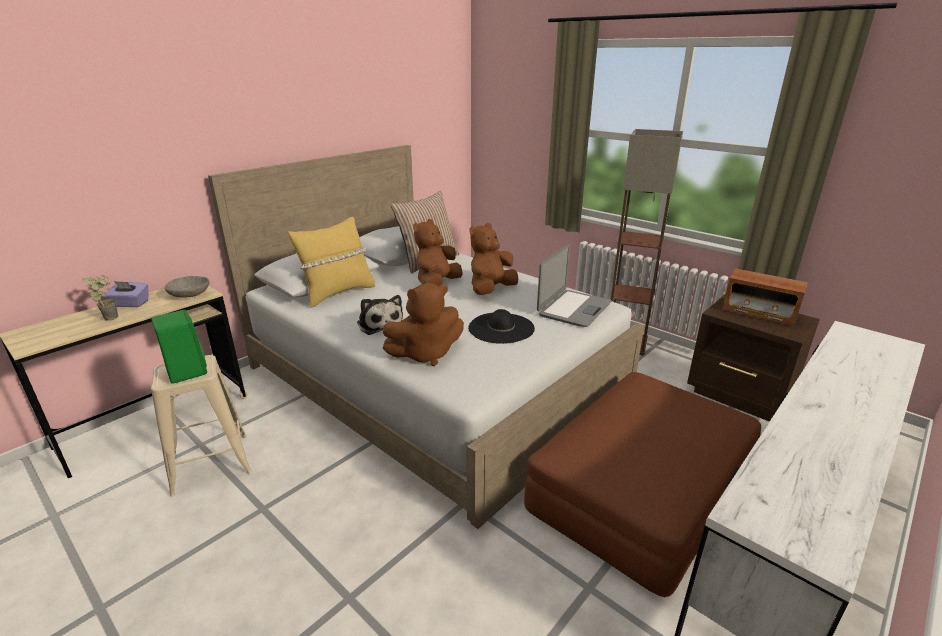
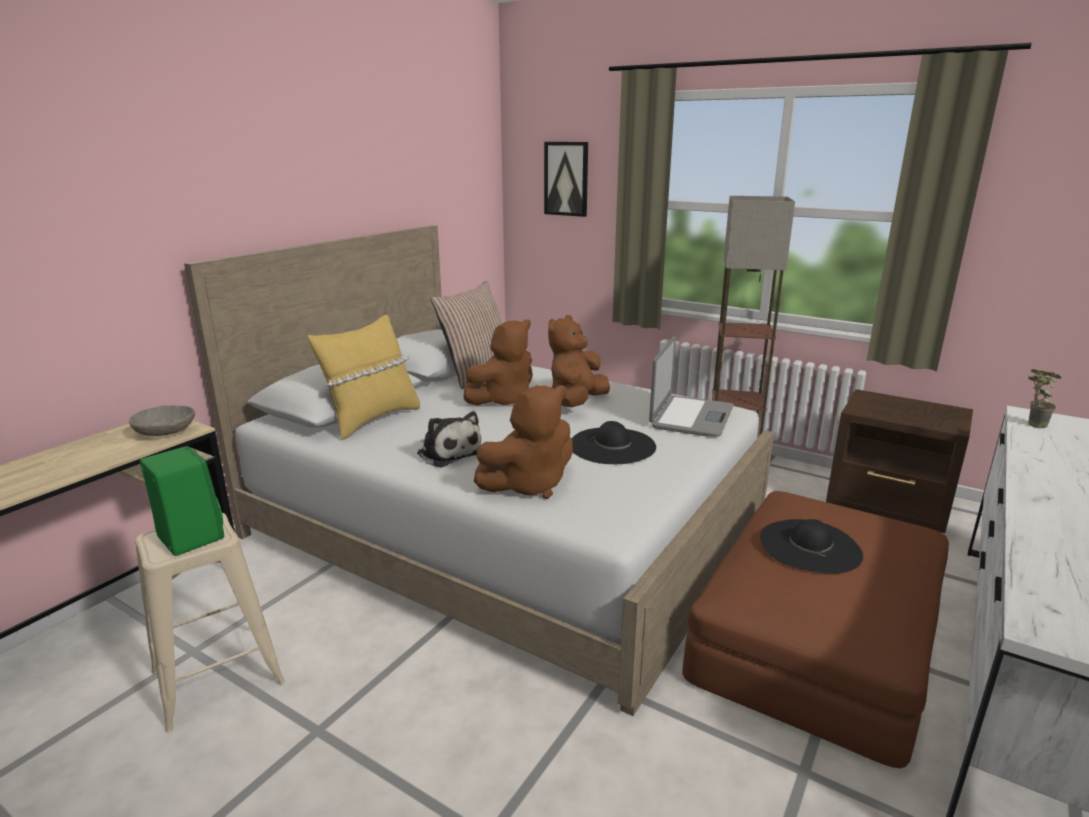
camera: 10 degrees left, 5 degrees down
(110, 317) = (52, 469): potted plant -> potted plant (1031, 424)
(130, 304) = (77, 450): purple tissue box -> none
(437, 284) = (503, 400): brown plush toy -> brown plush toy turned 150 degrees counterclockwise
(516, 109) = (566, 179): none -> picture
(636, 420) = (810, 546): none -> black hat
(759, 313) = (904, 407): radio -> none

